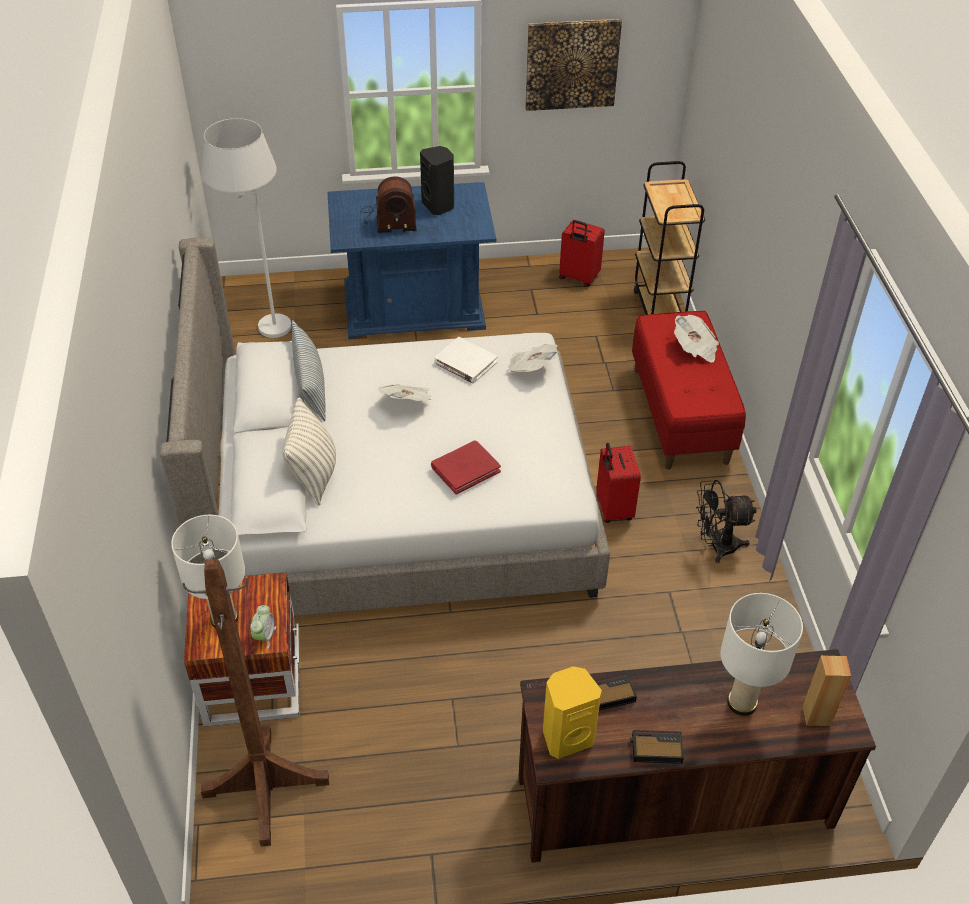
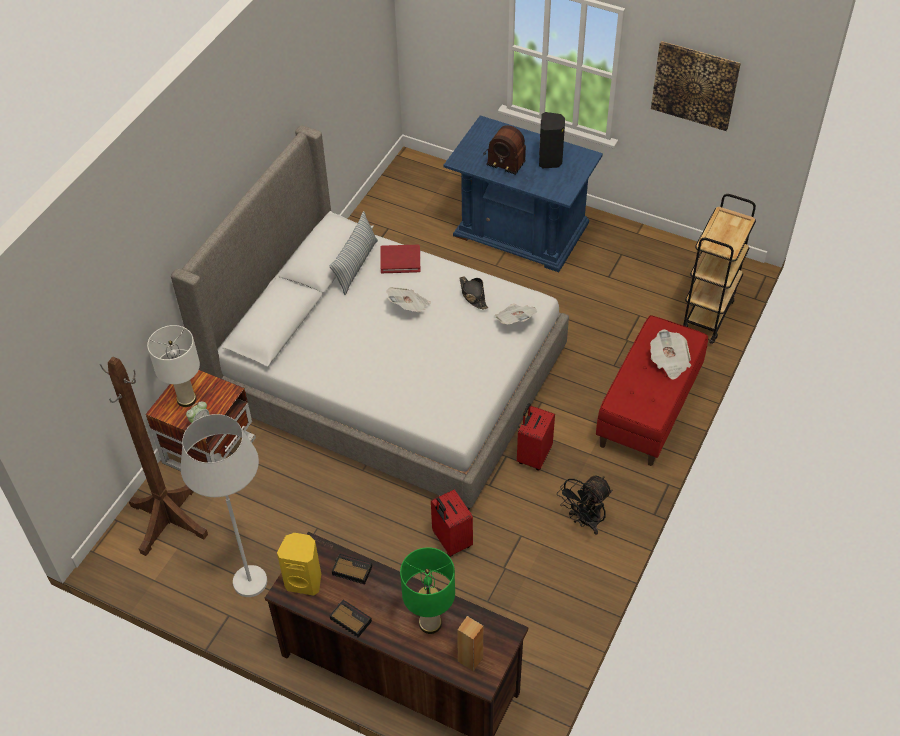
camera: 35 degrees right, 5 degrees up
(262, 319) = (406, 193): white floor lamp -> white floor lamp (247, 566)
(313, 476) = (307, 331): pillow -> none
(465, 363) = (473, 295): white book -> black hat
(465, 469) = (404, 374): red book -> red book (400, 260)
(578, 278) = (667, 260): red suitcase -> red suitcase (451, 541)
(716, 546) = (585, 521): black fan -> black fan turned 75 degrees counterclockwise
(741, 702) = (430, 623): white table lamp -> green table lamp

